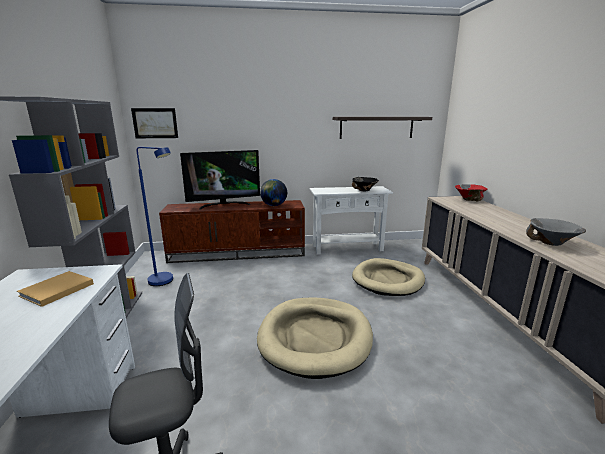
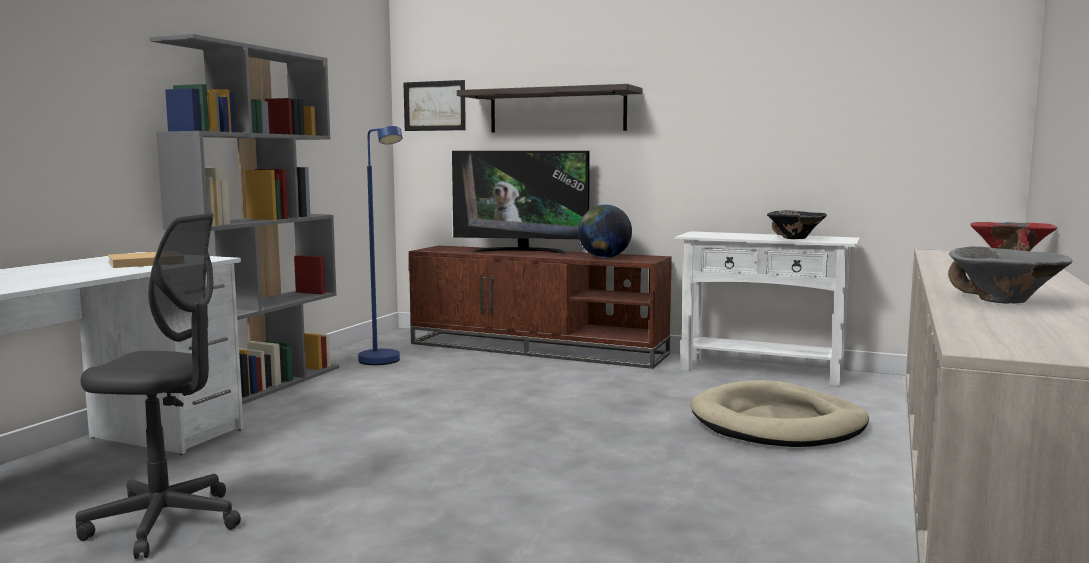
camera: 30 degrees right, 10 degrees down
(315, 338) = (519, 458): beige dog bed -> none
(376, 127) = (845, 105): shelf -> shelf (557, 111)

